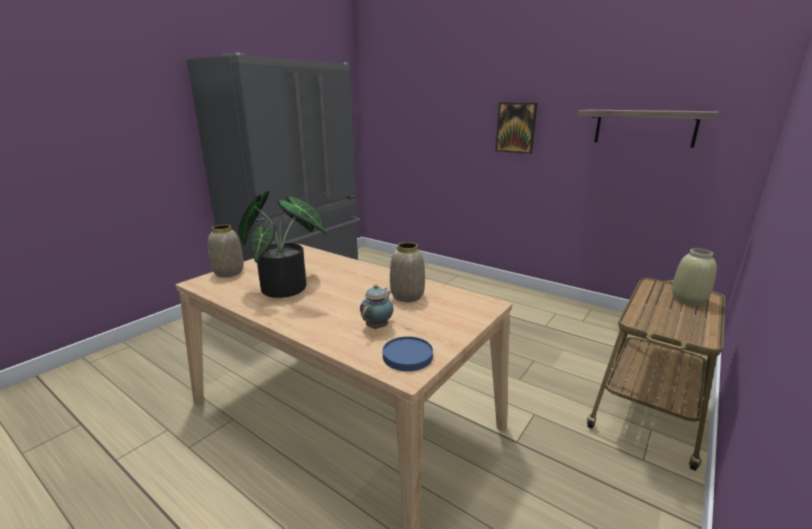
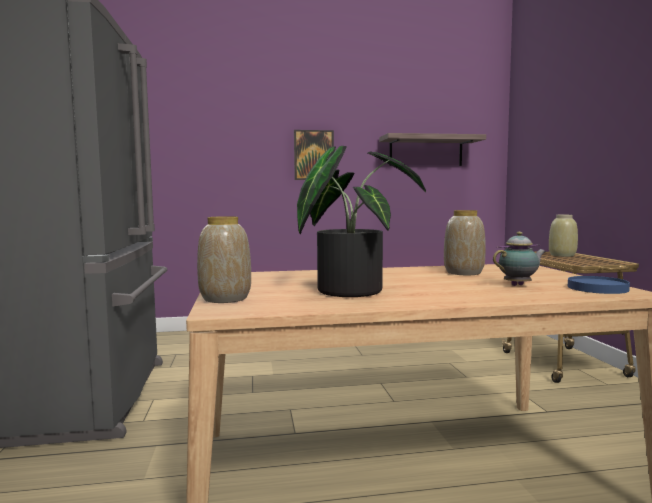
camera: 45 degrees left, 15 degrees down
(378, 326) = (519, 285): teapot -> teapot turned 90 degrees clockwise

